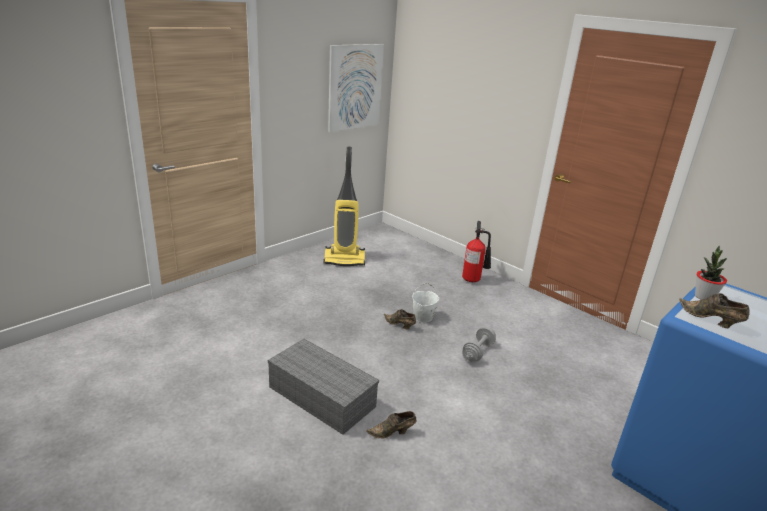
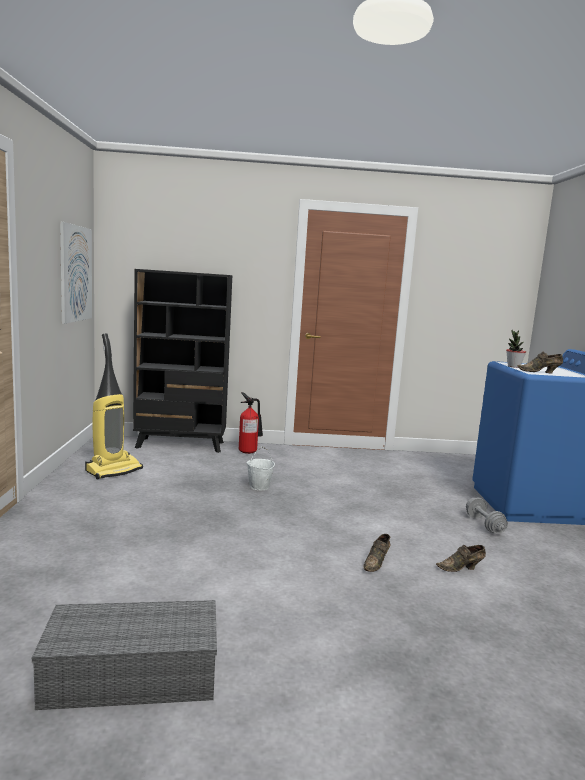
camera: 45 degrees left, 15 degrees down
(320, 396) = (285, 570): grey storage box -> grey storage box (129, 676)
(399, 325) = (252, 498): brown shoe -> brown shoe (461, 568)
(427, 253) = (181, 445): none -> black bookcase
(477, 352) = (334, 492): grey dumbbell -> grey dumbbell (484, 525)

